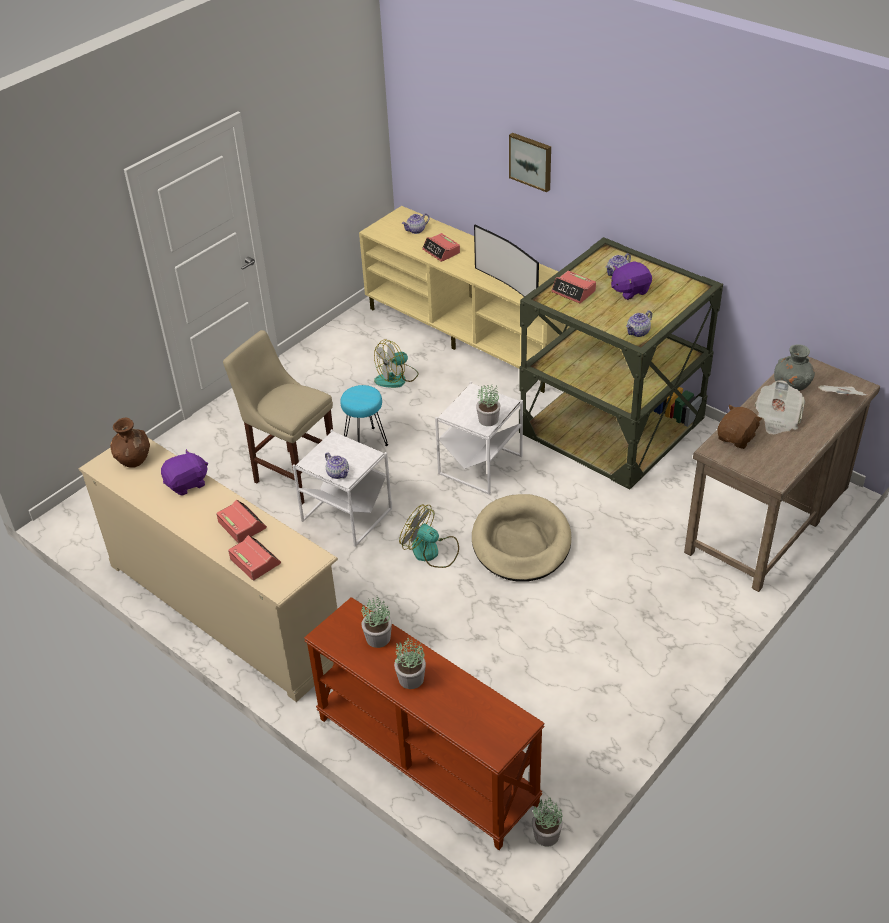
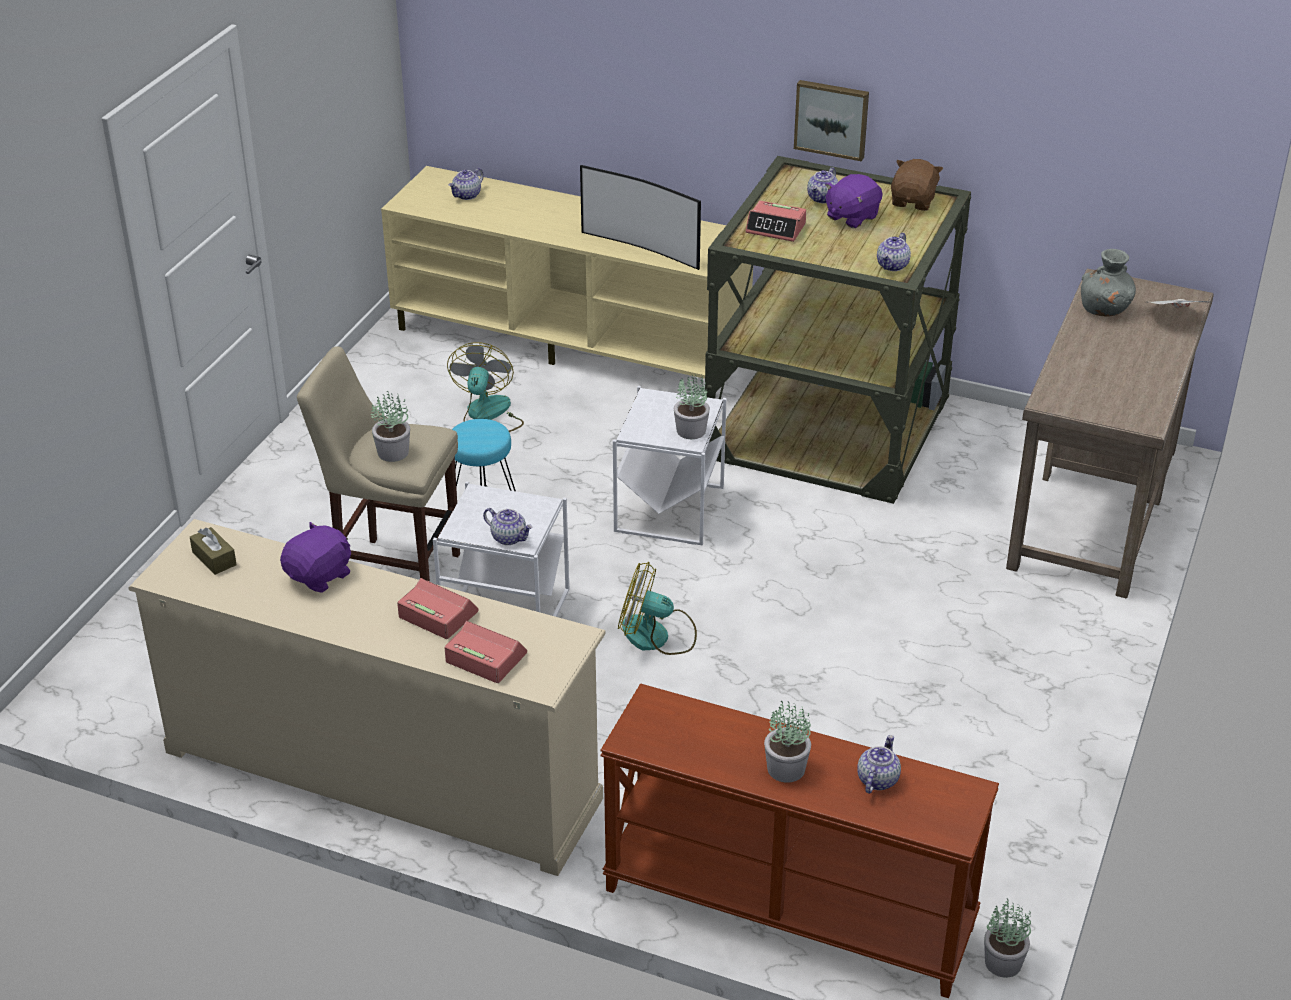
camera: 20 degrees left, 5 degrees down
(133, 459) = (214, 558): brown vase -> brown tissue box
(378, 638) = (710, 727): potted plant -> potted plant (394, 452)
(397, 378) = (487, 416): fan -> fan turned 150 degrees clockwise
(441, 251) = (520, 218): alarm clock -> none
(465, 700) = (877, 779): none -> teapot
(521, 542) = (778, 598): beige dog bed -> none
(531, 161) = (653, 61): picture -> picture (832, 118)
(736, 438) = (1070, 383): brown plush toy -> brown plush toy (913, 201)
(777, 419) = (1108, 352): newspaper -> none

